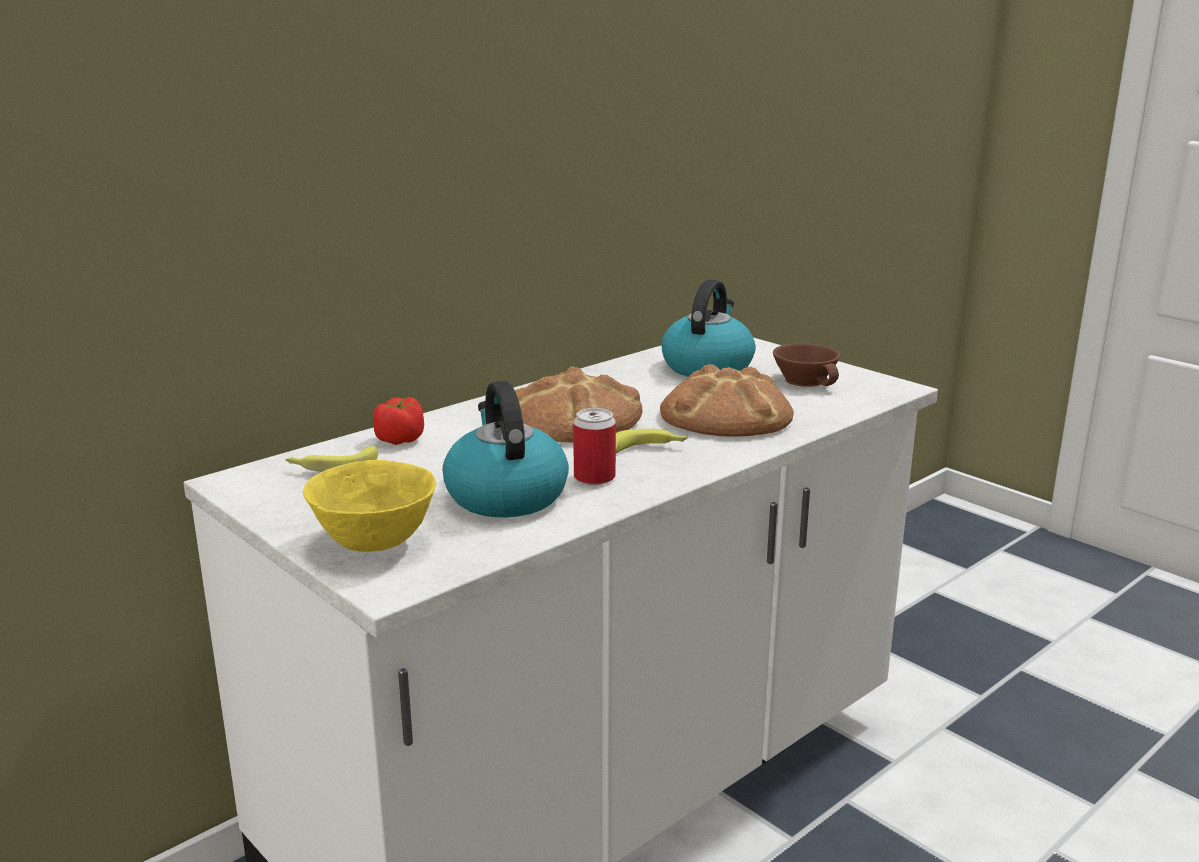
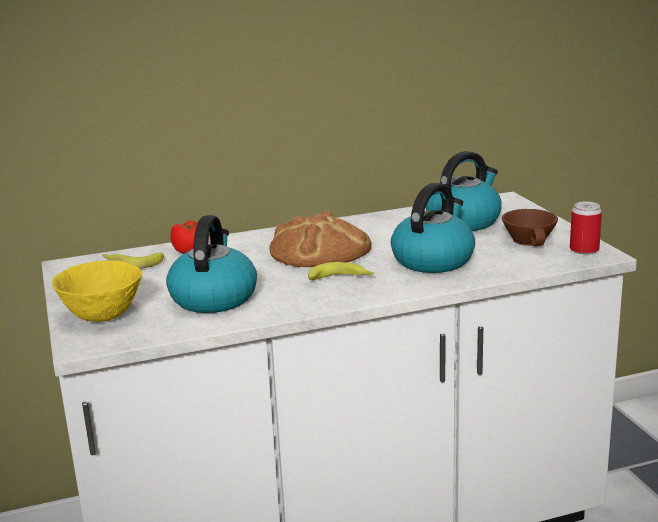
camera: 25 degrees right, 0 degrees up
(594, 478) = (285, 294): can -> can (584, 250)
(725, 414) = (433, 260): bread -> kettle

